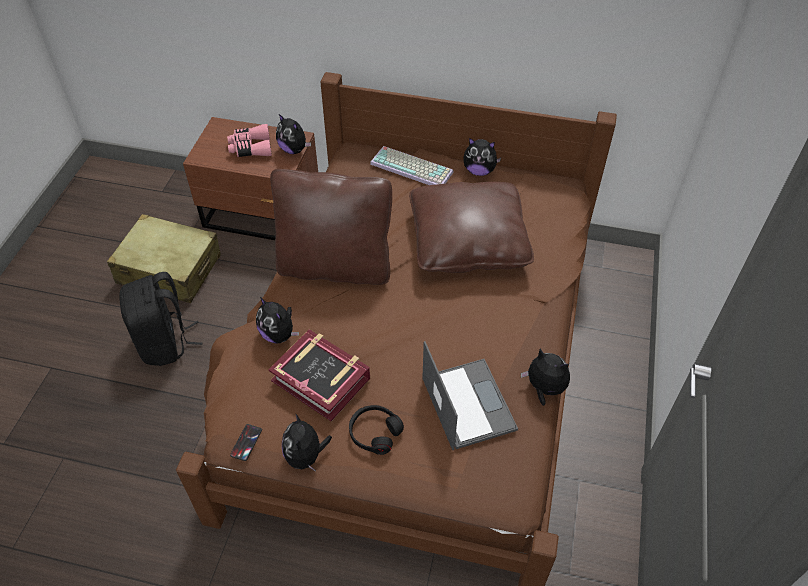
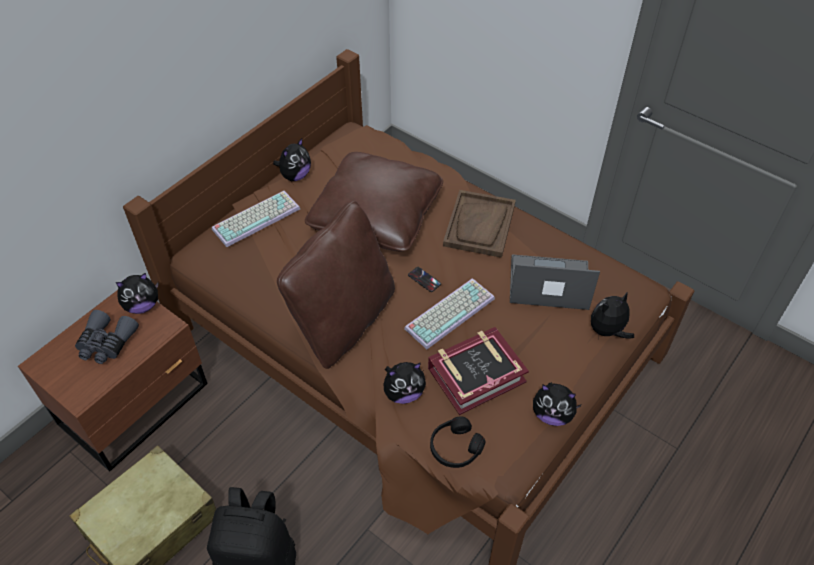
camera: 65 degrees left, 0 degrees up
(246, 442) = (518, 457): phone -> phone (424, 279)
(250, 148) = (106, 343): pink binoculars -> grey binoculars
(374, 433) = (549, 356): black headphones -> black headphones (455, 447)
(384, 334) = (449, 312): none -> keyboard
(508, 321) = (479, 225): none -> brown tray
(544, 389) = (554, 233): plush toy -> plush toy (607, 331)

